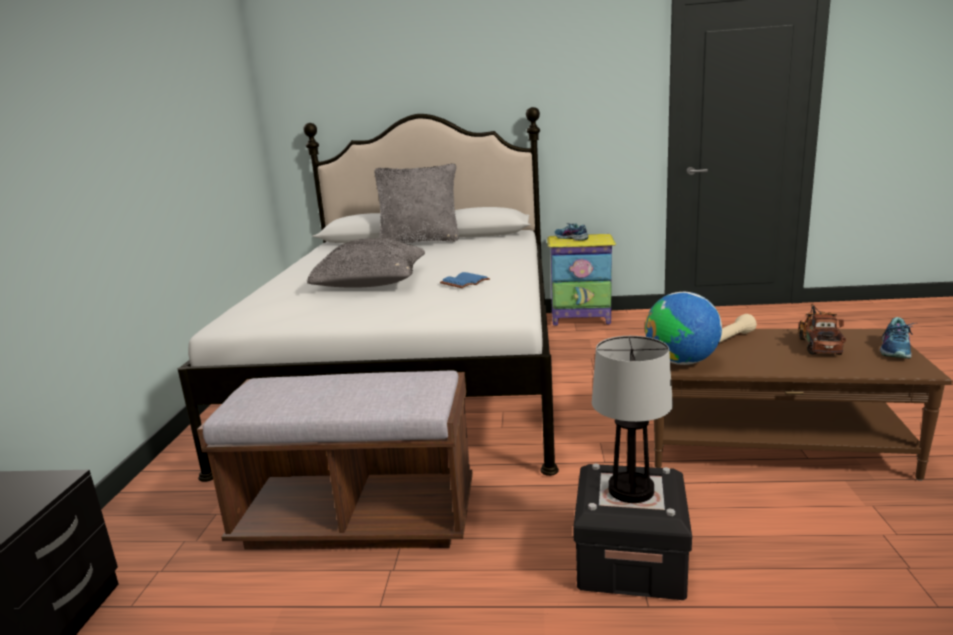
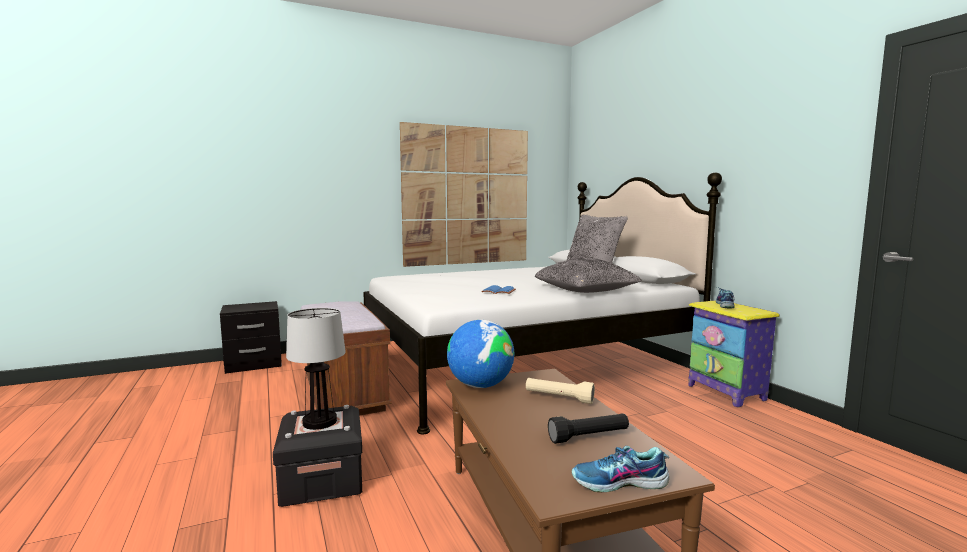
camera: 60 degrees right, 10 degrees down
(186, 160) = (467, 196): none -> picture
(371, 280) = (483, 279): grey pillow -> grey pillow (585, 289)
(818, 344) = (589, 437): toy truck -> black flashlight

